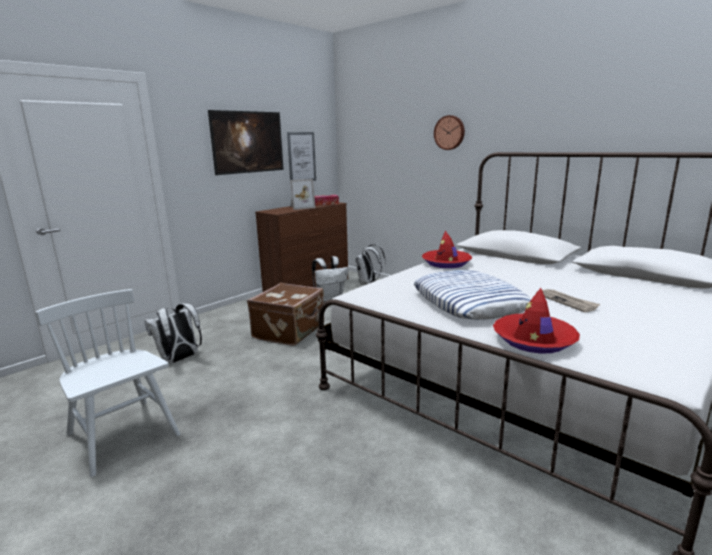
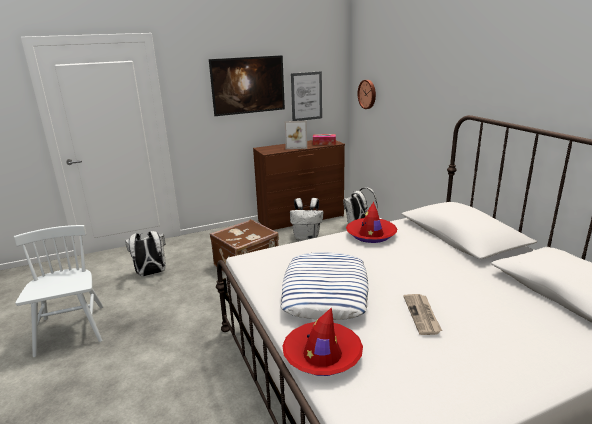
camera: 25 degrees right, 5 degrees up
(449, 132) = (436, 85): wall clock -> wall clock (367, 94)

